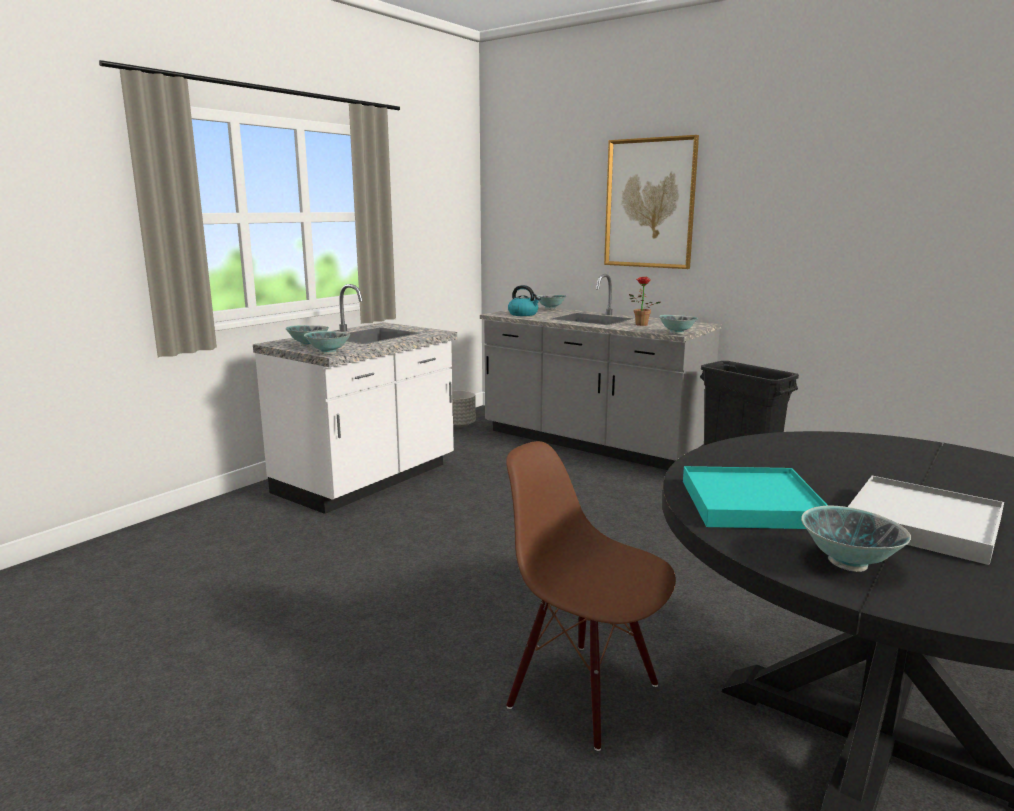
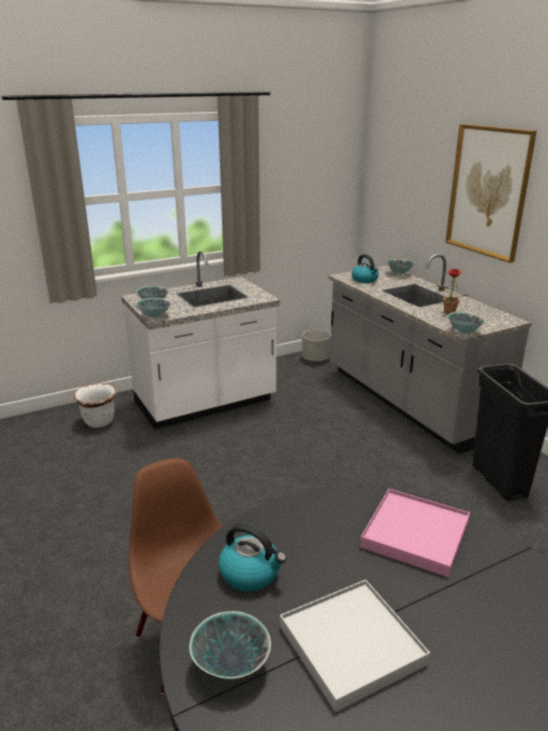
camera: 25 degrees right, 10 degrees up
(239, 520) = (99, 422): none -> white planter
(750, 503) = (251, 573): turquoise tray -> kettle
(846, 452) = (416, 534): none -> pink tray

